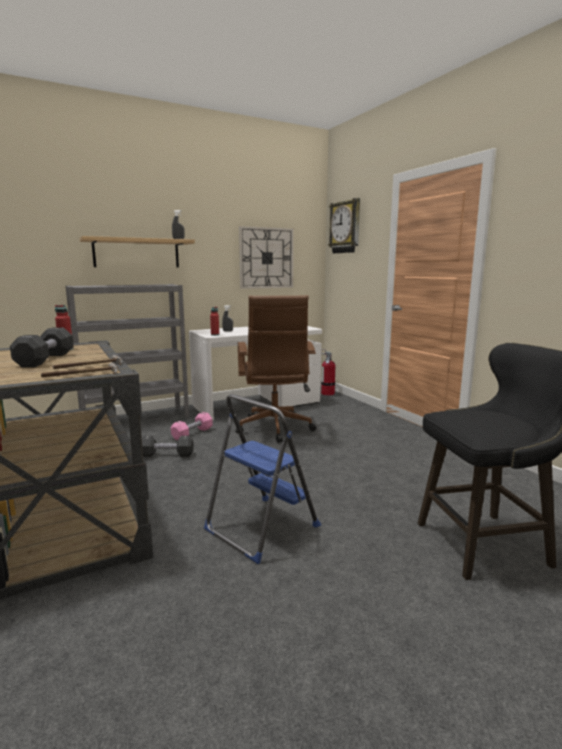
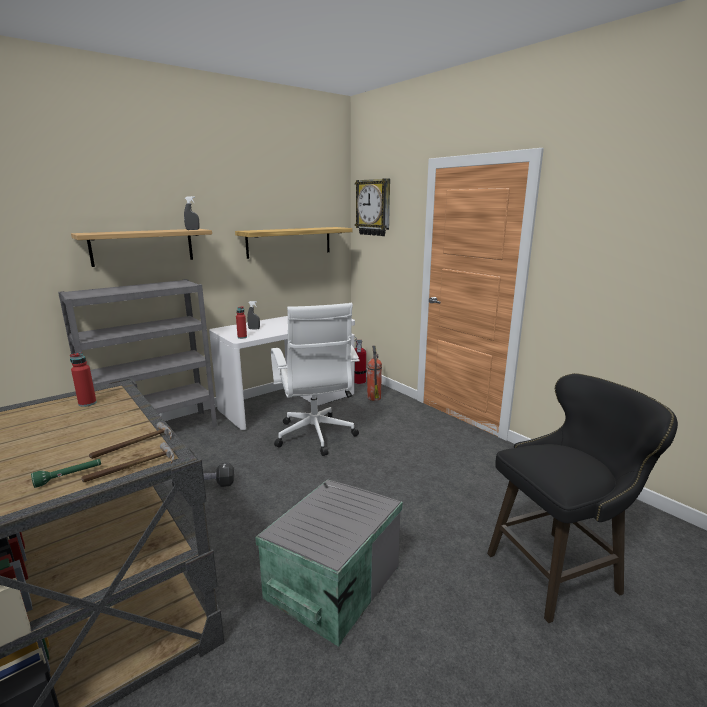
camera: 10 degrees left, 5 degrees up
(33, 376) = (69, 477): none -> green flashlight
(45, 360) = (70, 432): black dumbbell -> none
(192, 434) = (226, 451): pink dumbbell -> none
(258, 528) = (330, 582): blue step ladder -> grey storage box
(266, 258) = (289, 242): wall clock -> shelf
(275, 429) = (316, 437): brown office chair -> white office chair
(338, 405) = (373, 397): none -> fire extinguisher

